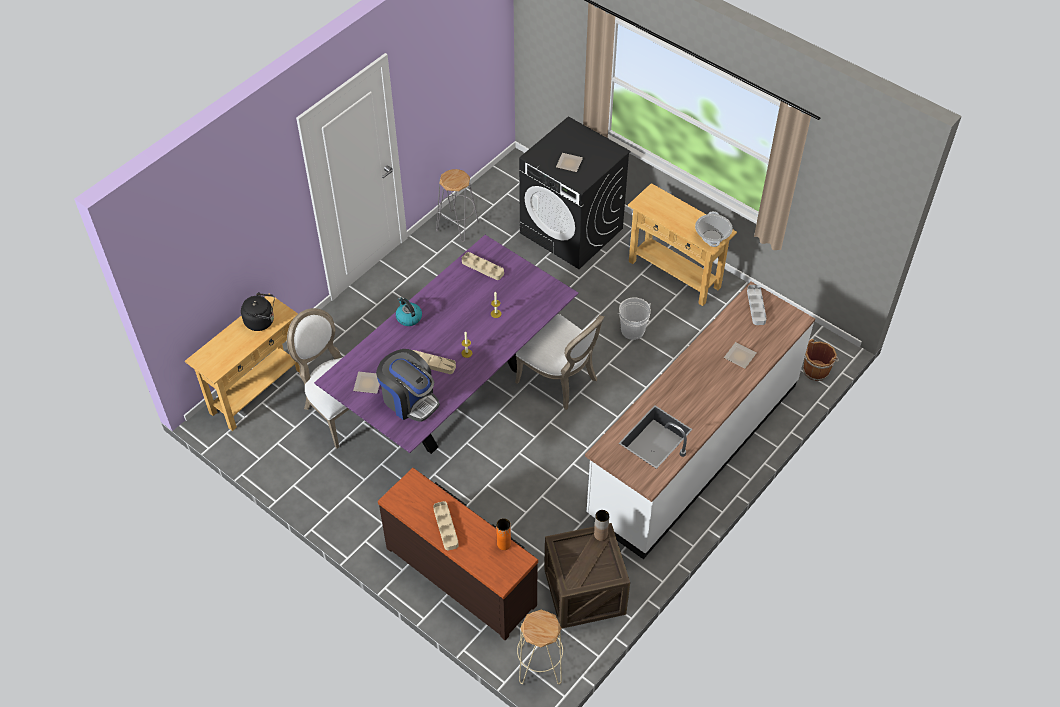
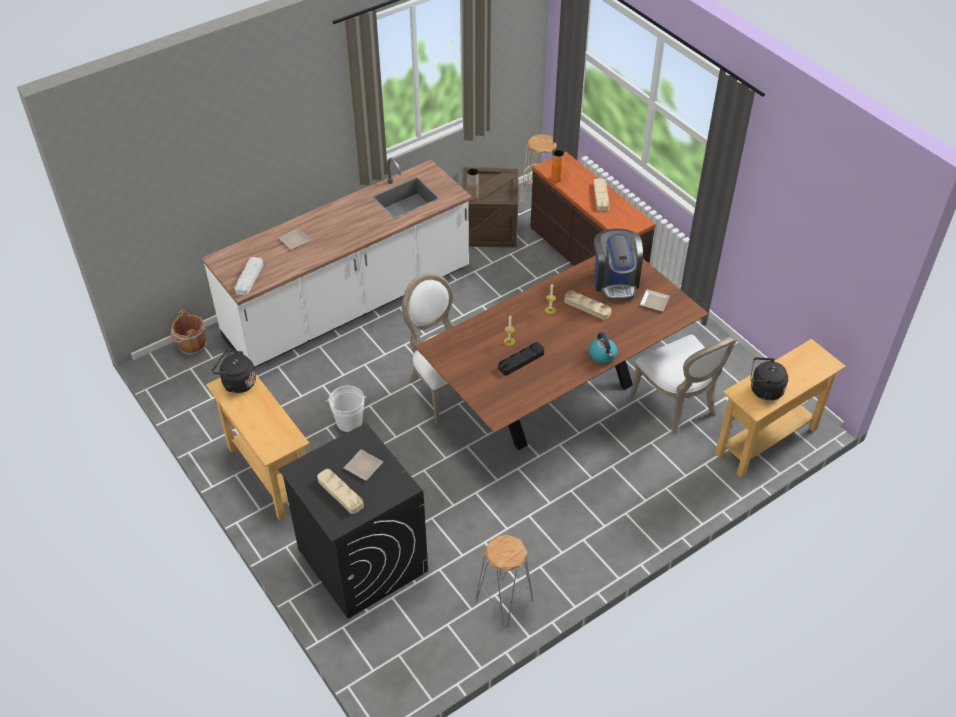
camera: 165 degrees left, 5 degrees down
(409, 399) = (615, 281): coffee machine -> coffee machine turned 150 degrees counterclockwise
(454, 394) = (558, 396): purple dining table -> brown dining table
(480, 297) = (521, 361): none -> black tray
(482, 268) = (508, 392): beige tray -> beige tray (340, 493)
(712, 237) = (237, 383): cooking pot -> black kettle

